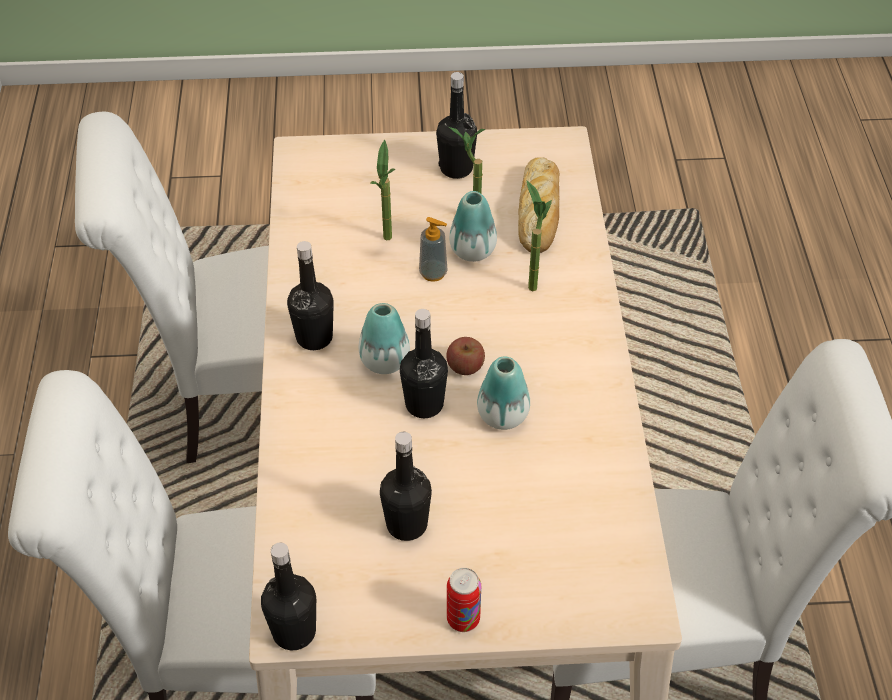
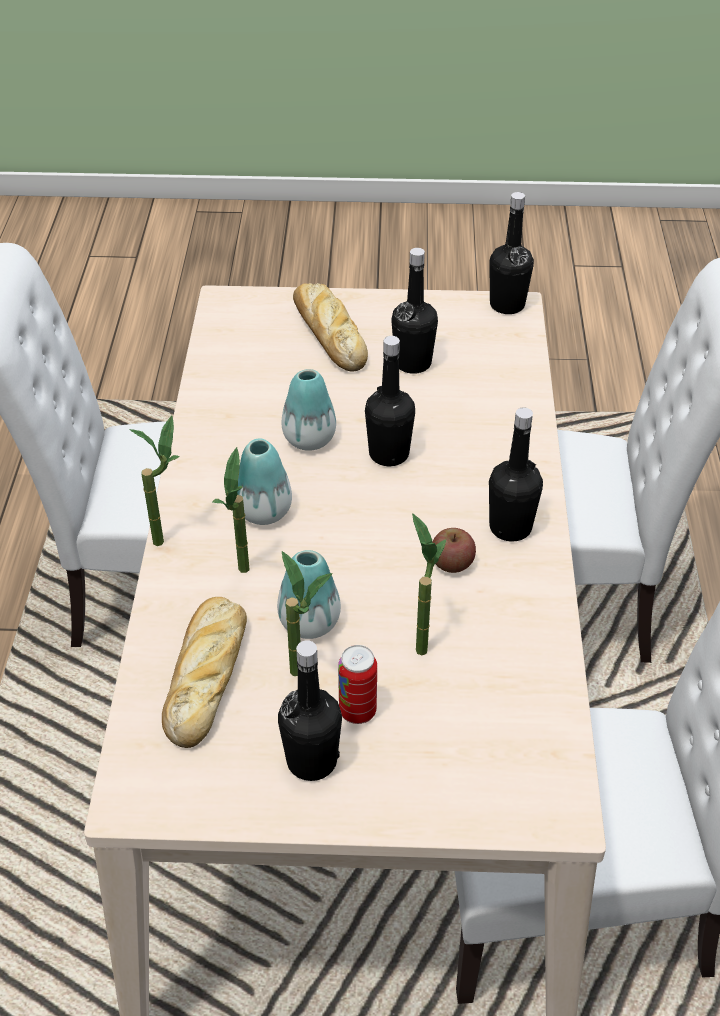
camera: 175 degrees left, 5 degrees down
(384, 361) = (429, 497): vase -> vase (264, 512)
(433, 273) = (364, 595): soap dispenser -> none
(463, 619) = (371, 304): can -> can (357, 711)
(465, 366) = (340, 487): apple -> apple (452, 563)
(507, 564) = (328, 333): none -> bread
(602, 309) = (168, 537): none -> potted plant

